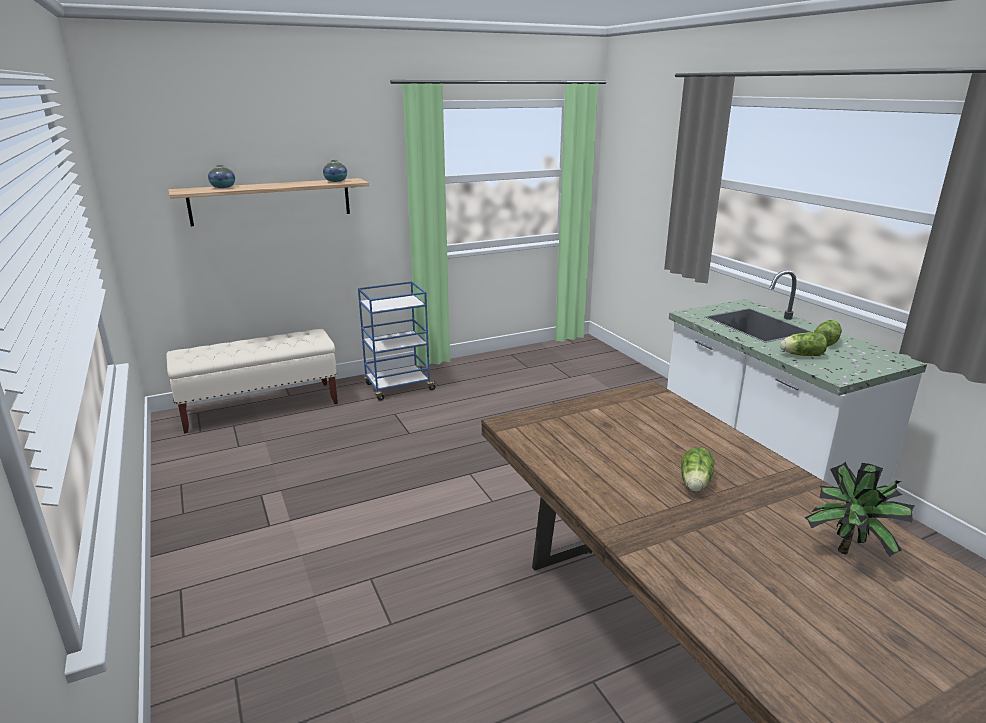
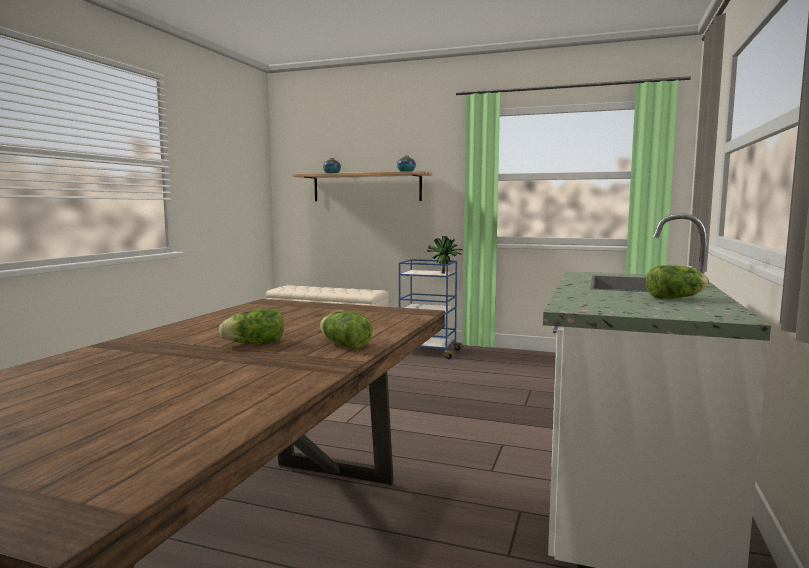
camera: 45 degrees right, 15 degrees down
(800, 355) = (594, 297): lettuce -> lettuce (343, 344)
(850, 552) = (192, 397): potted plant -> potted plant (445, 273)

